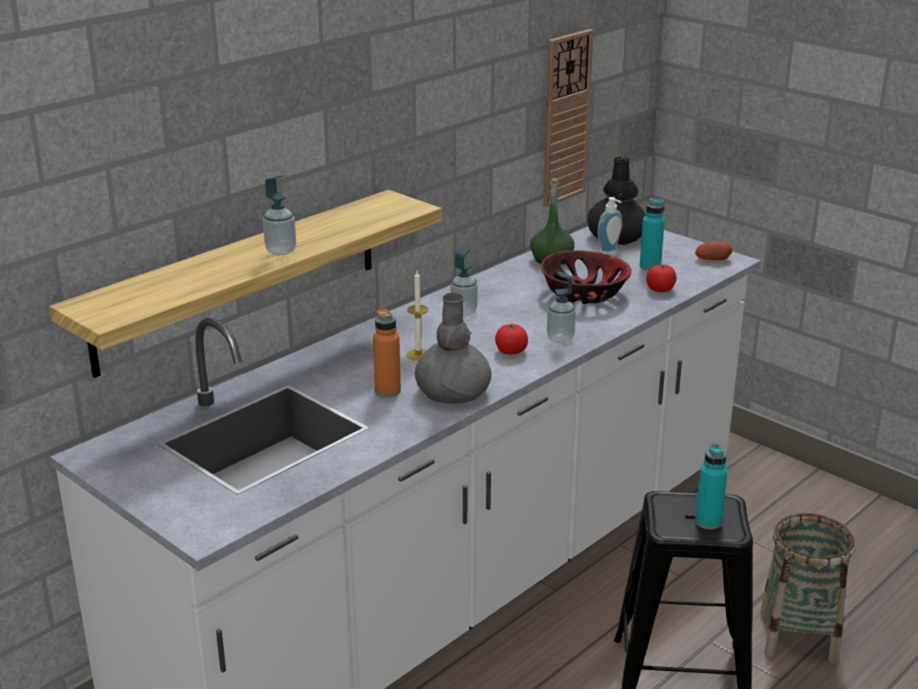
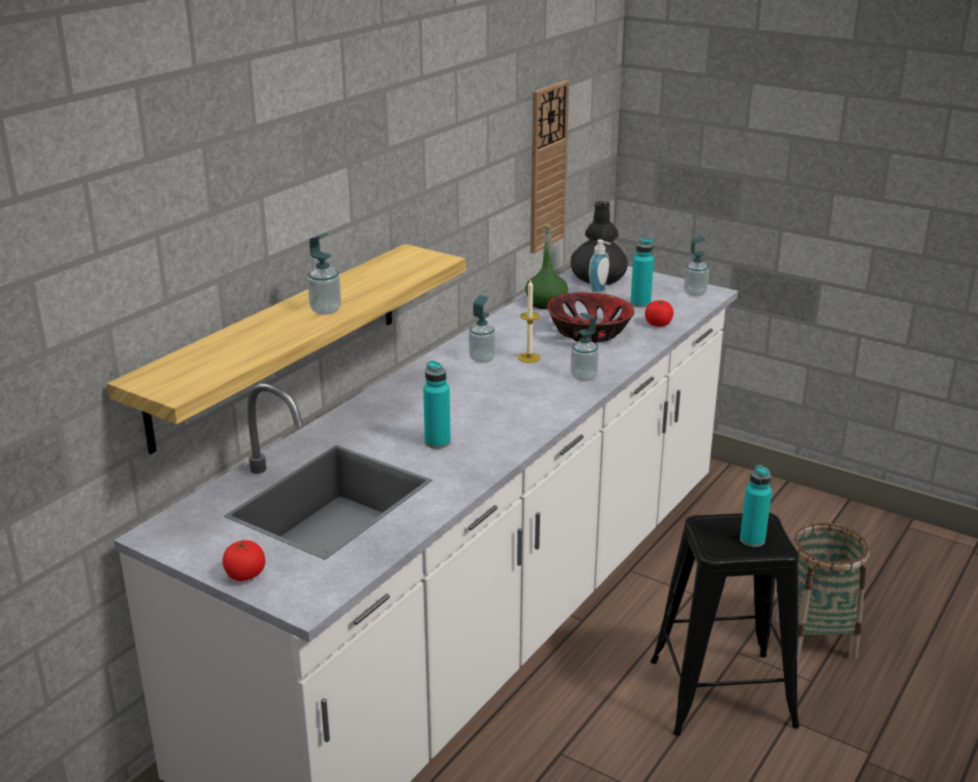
camera: 10 degrees left, 0 degrees up
(387, 391) = (437, 442): orange bottle -> turquoise bottle
(418, 354) = (454, 404): candle -> candle (529, 358)
(452, 392) = (501, 437): grey vase -> none
(511, 351) = (542, 394): tomato -> tomato (245, 575)
(712, 259) = (694, 293): potato -> soap dispenser

